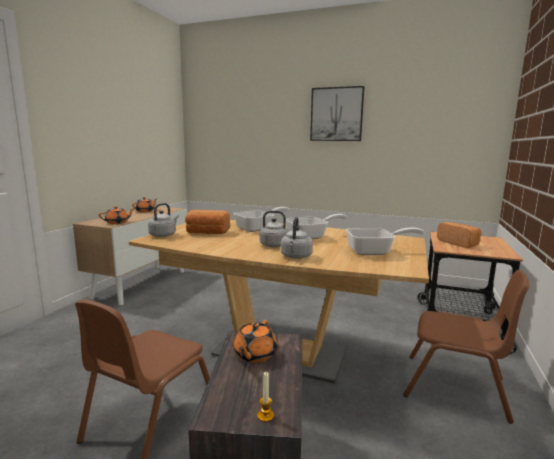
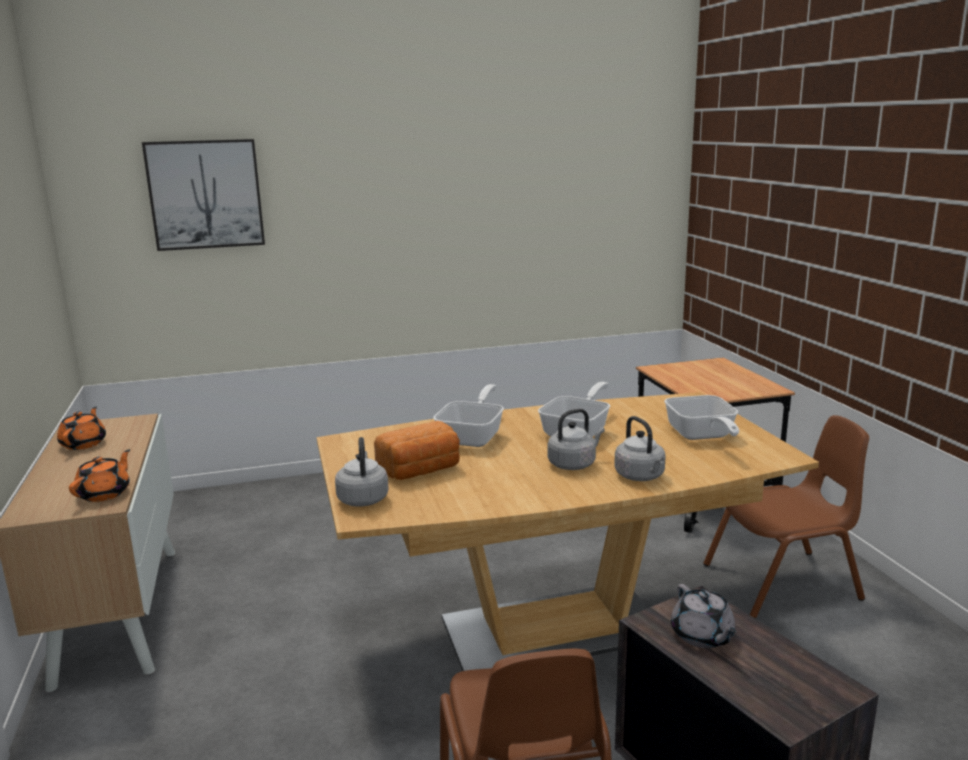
camera: 35 degrees left, 5 degrees up
(254, 355) = (702, 636): orange teapot -> grey teapot
(265, 415) = (823, 692): candle -> none
(336, 114) = (426, 172): picture -> picture (205, 194)
(375, 252) = (701, 436): frying pan -> frying pan turned 120 degrees clockwise
(459, 243) = (701, 382): bread -> none

